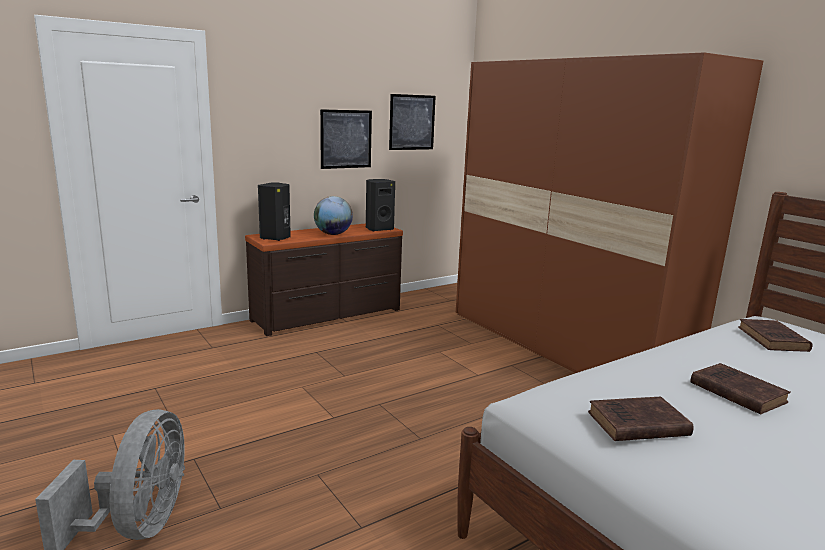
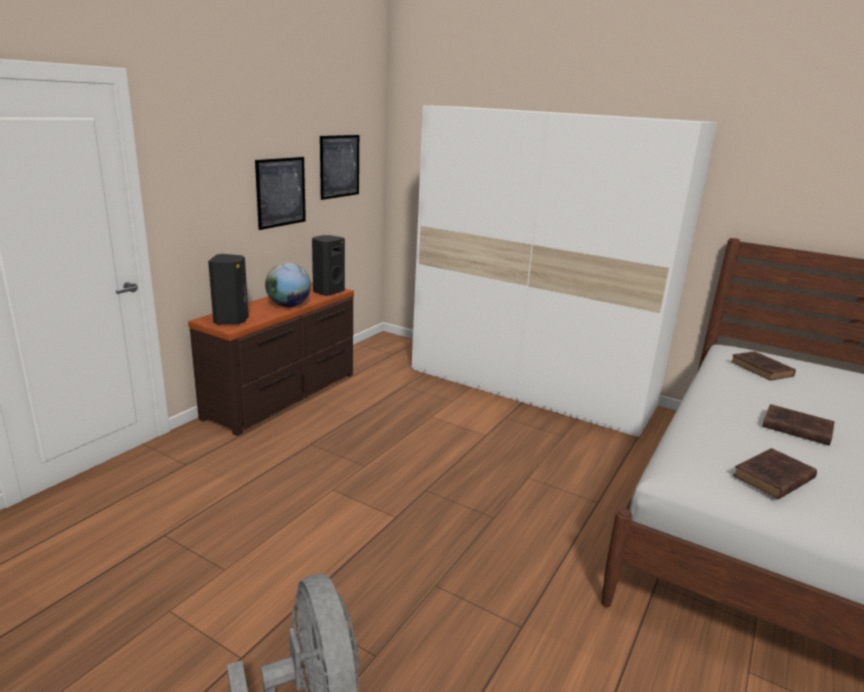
camera: 25 degrees left, 5 degrees up
(562, 346) = (530, 388): brown wardrobe -> white wardrobe

